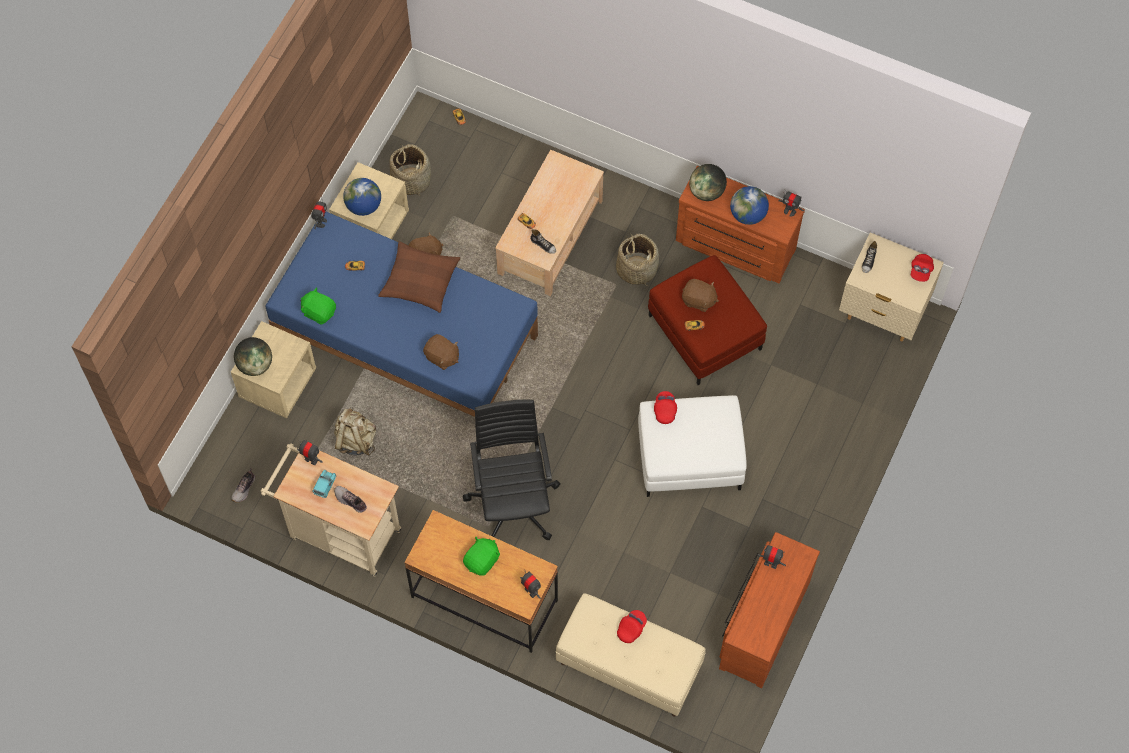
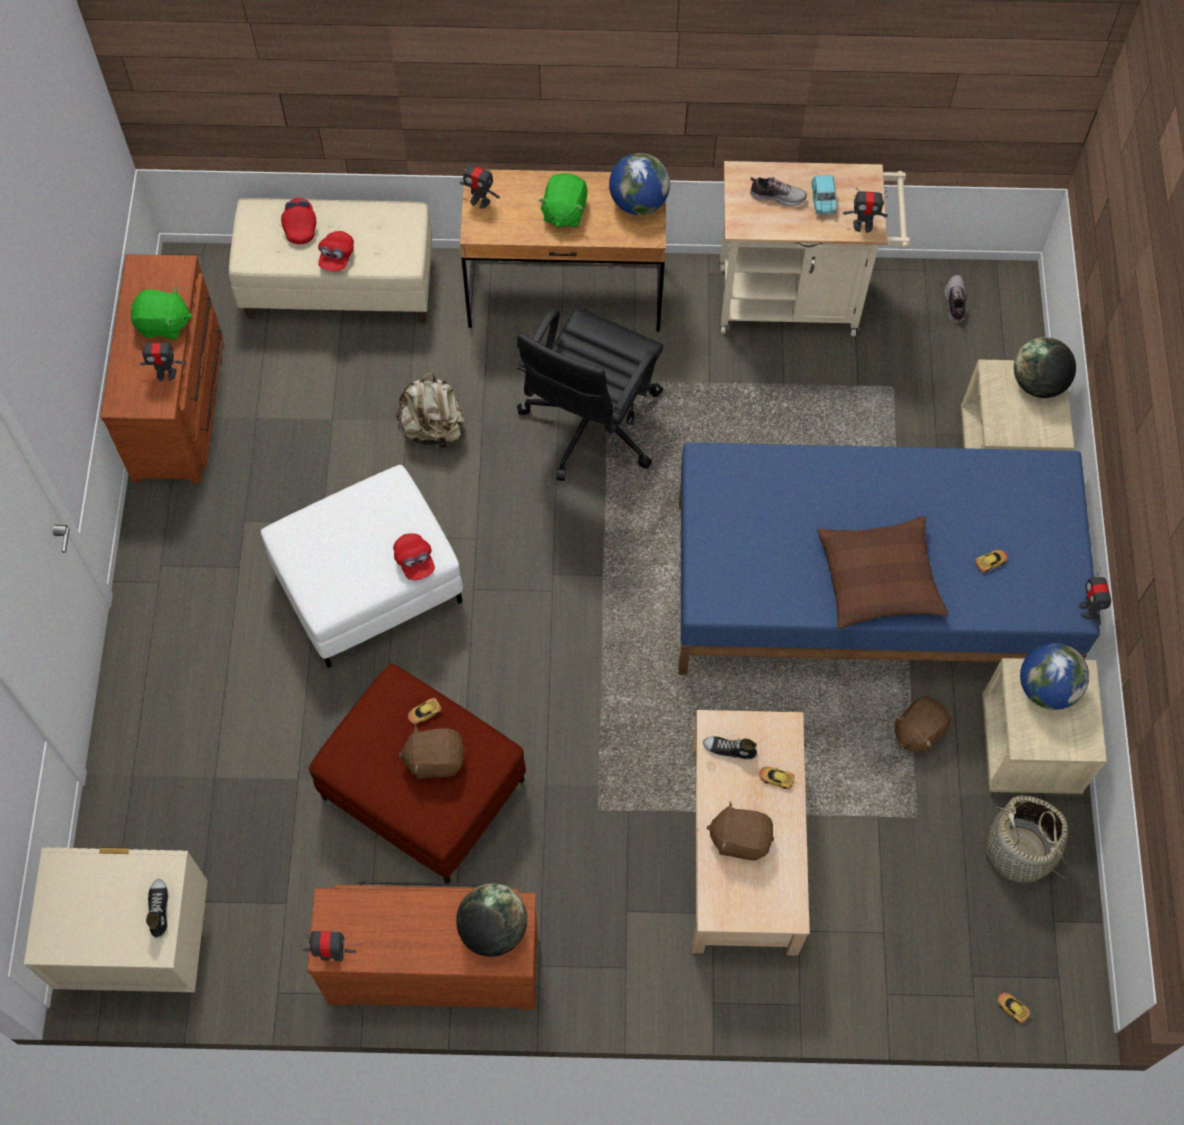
camera: 155 degrees right, 0 degrees up
(319, 312) = (997, 471): green plush toy -> green plush toy (163, 324)
(355, 440) = (850, 420): beige backpack -> beige backpack (433, 428)
(442, 357) = (778, 478): brown plush toy -> brown plush toy (740, 838)
(513, 502) = (590, 425): black office chair -> black office chair turned 60 degrees clockwise
(636, 269) = (578, 852): basket -> none
(748, 215) = (403, 915): globe -> globe (638, 202)
(920, 271) = (60, 928): red cap -> red cap (300, 226)

